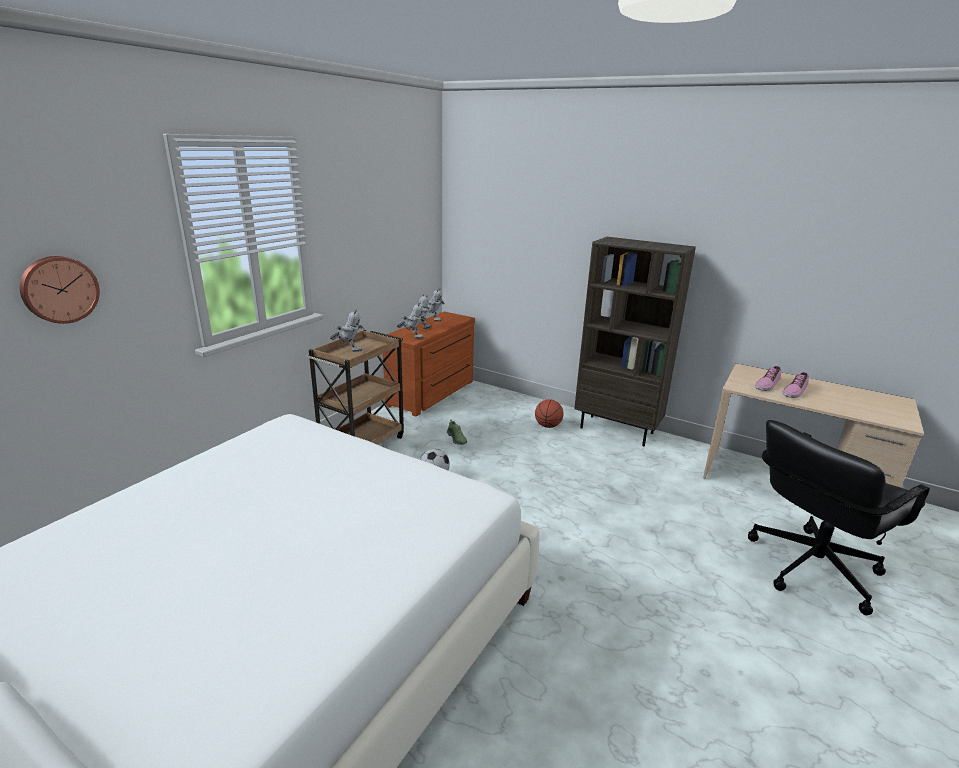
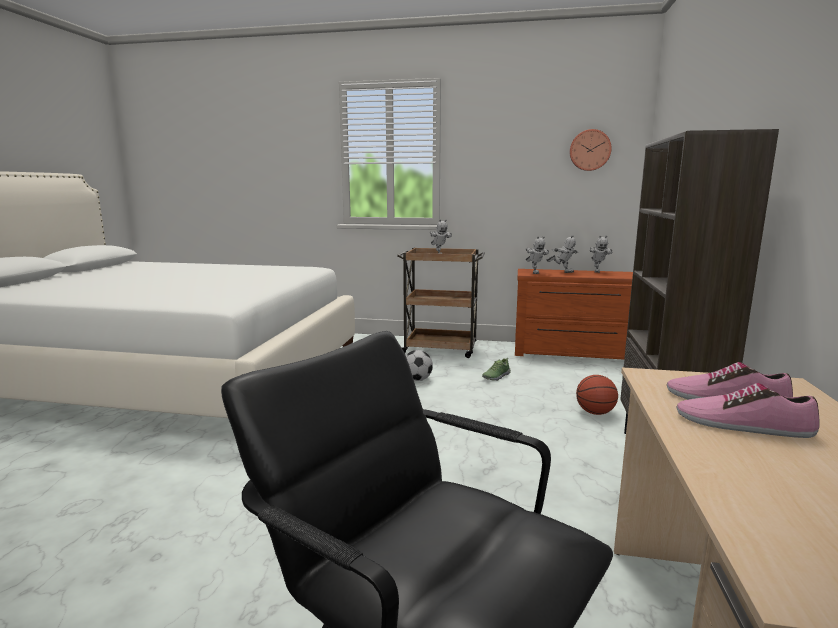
camera: 70 degrees right, 10 degrees down
(59, 289) = (271, 167): wall clock -> wall clock (589, 150)

